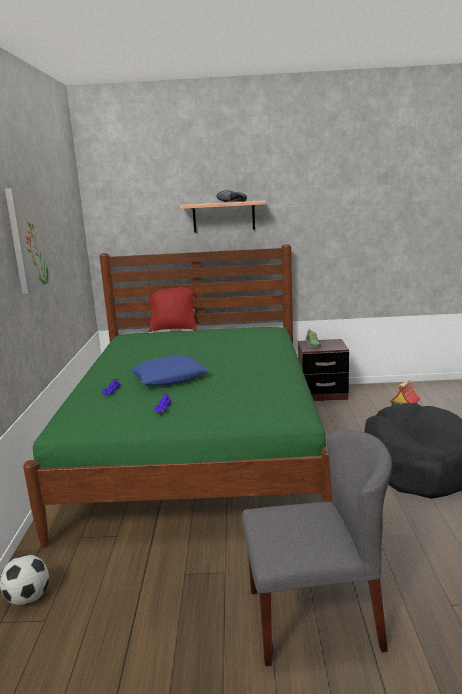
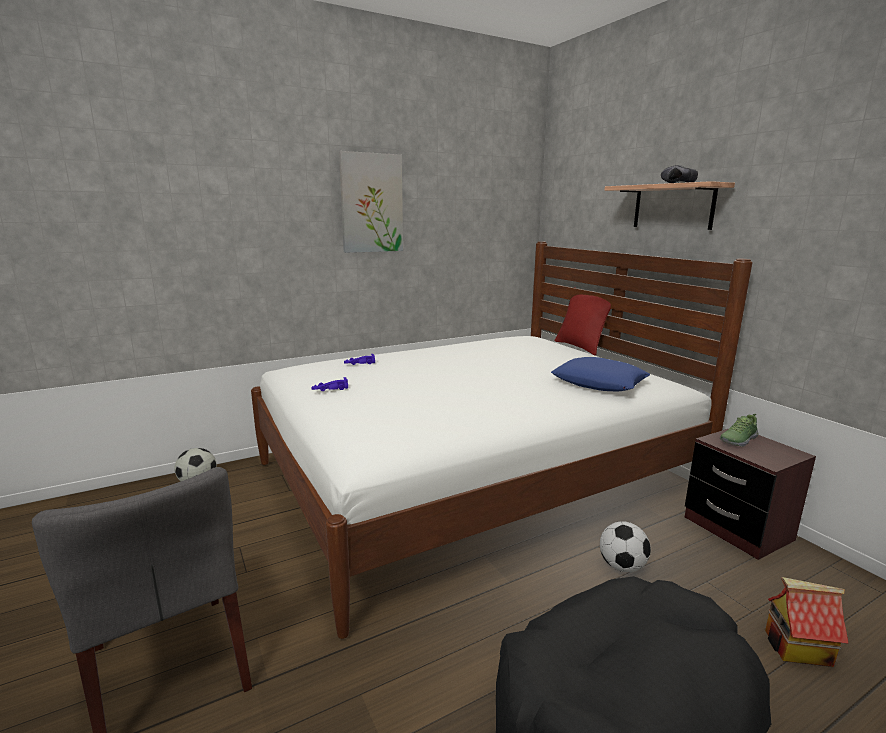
camera: 60 degrees right, 0 degrees up
(169, 377) = (413, 374): blue pillow -> blue pillow (599, 382)
(197, 449) = (471, 480): green bed -> white bed
(328, 431) = (622, 566): none -> football

